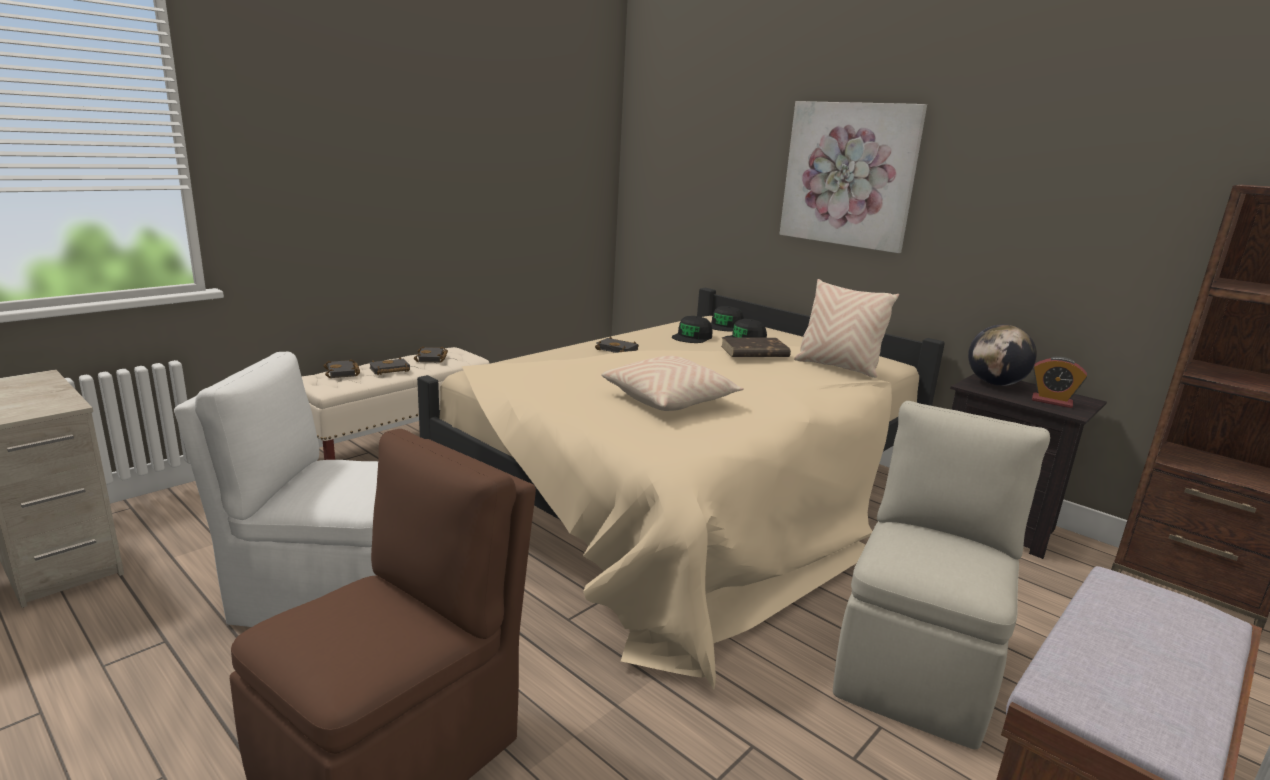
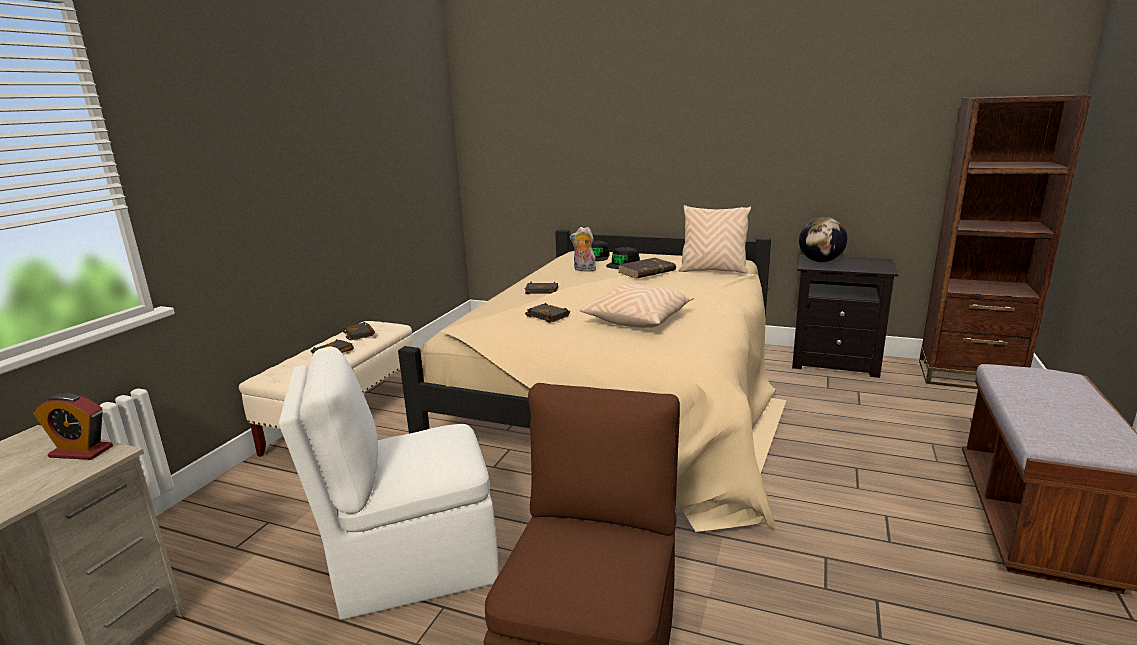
camera: 20 degrees left, 0 degrees up
(343, 372) = (291, 364): black book -> black book (549, 316)
(692, 337) = (583, 270): black cap -> plush toy
(848, 175) = (674, 121): picture -> none
(917, 666) = (872, 469): beige chair -> none
(1051, 401) = (865, 266): alarm clock -> alarm clock (81, 452)

